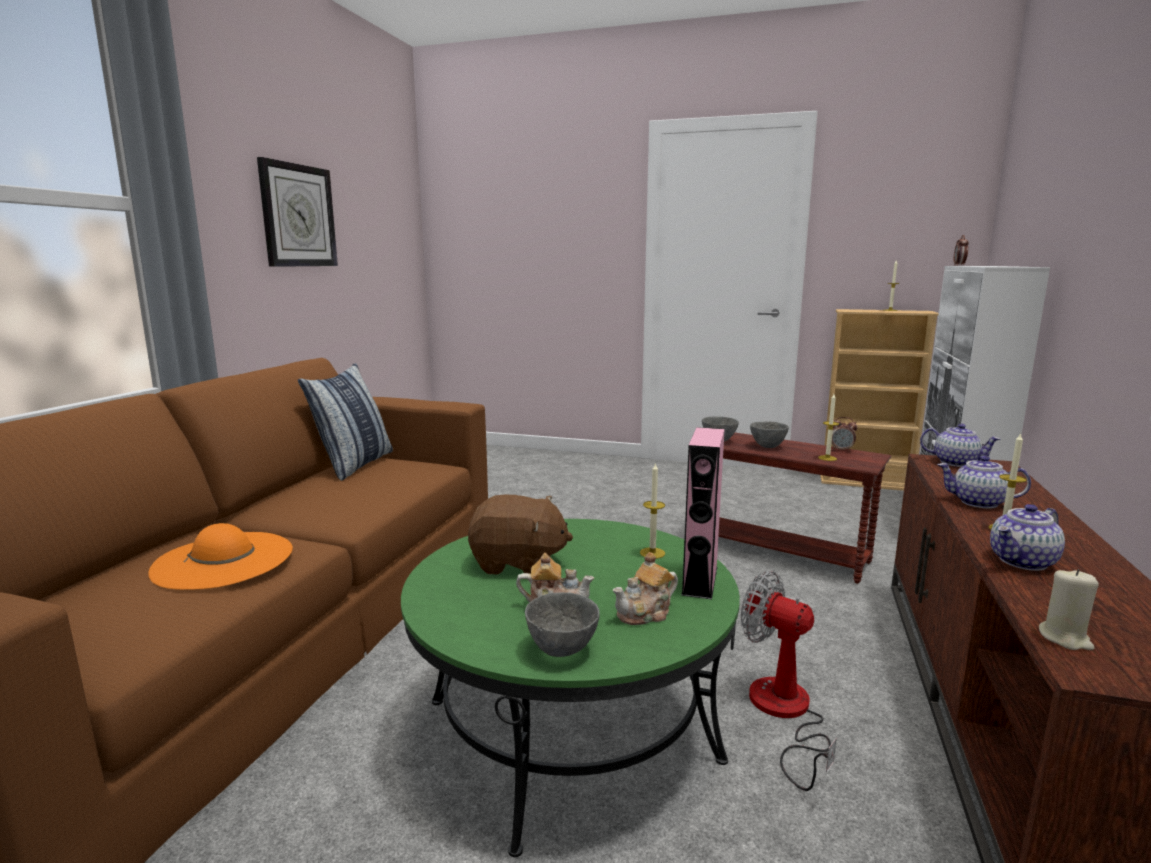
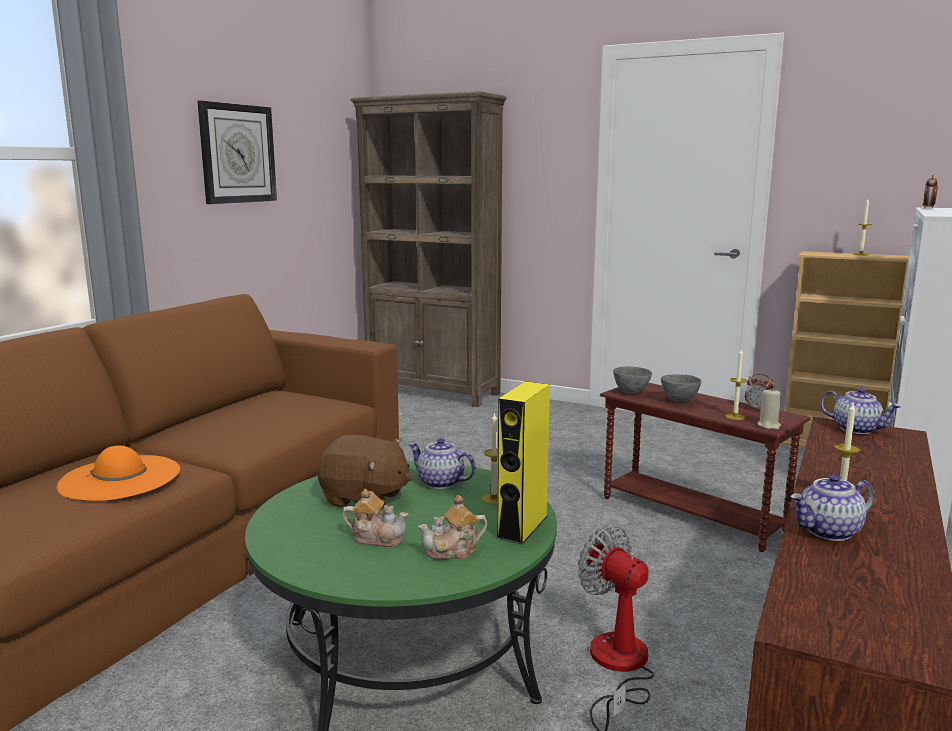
camera: 10 degrees right, 0 degrees up
(354, 465) = (266, 398): pillow -> none
(491, 453) = (433, 392): none -> brown bookcase
(563, 649) = (363, 574): grey bowl -> none
(700, 580) = (522, 527): pink speaker -> yellow speaker
(978, 502) = (839, 472): teapot -> teapot (440, 483)
(1065, 638) = (800, 601): beige candle -> beige candle (769, 425)

